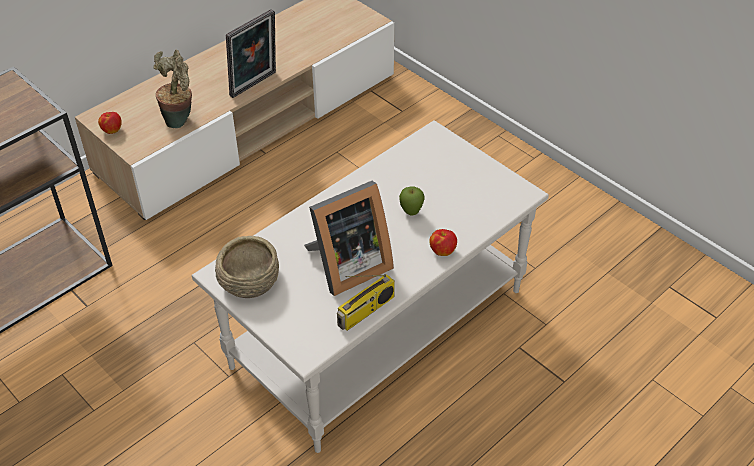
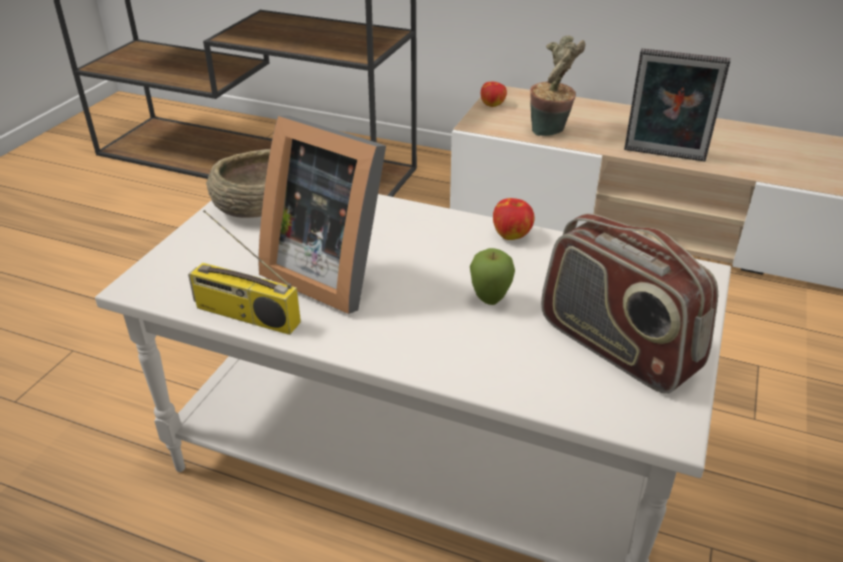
camera: 65 degrees right, 10 degrees down
(442, 250) = (428, 359): apple -> apple (512, 235)
(469, 185) = (616, 346): none -> radio

